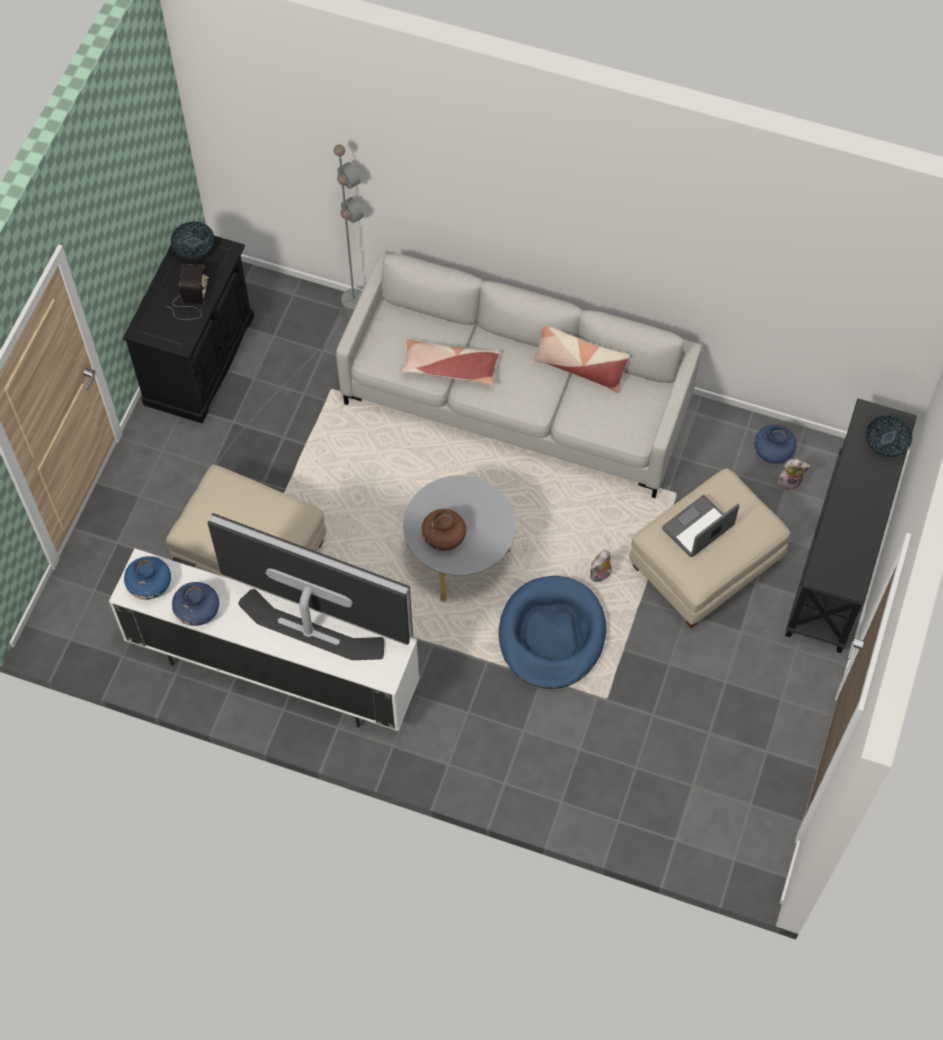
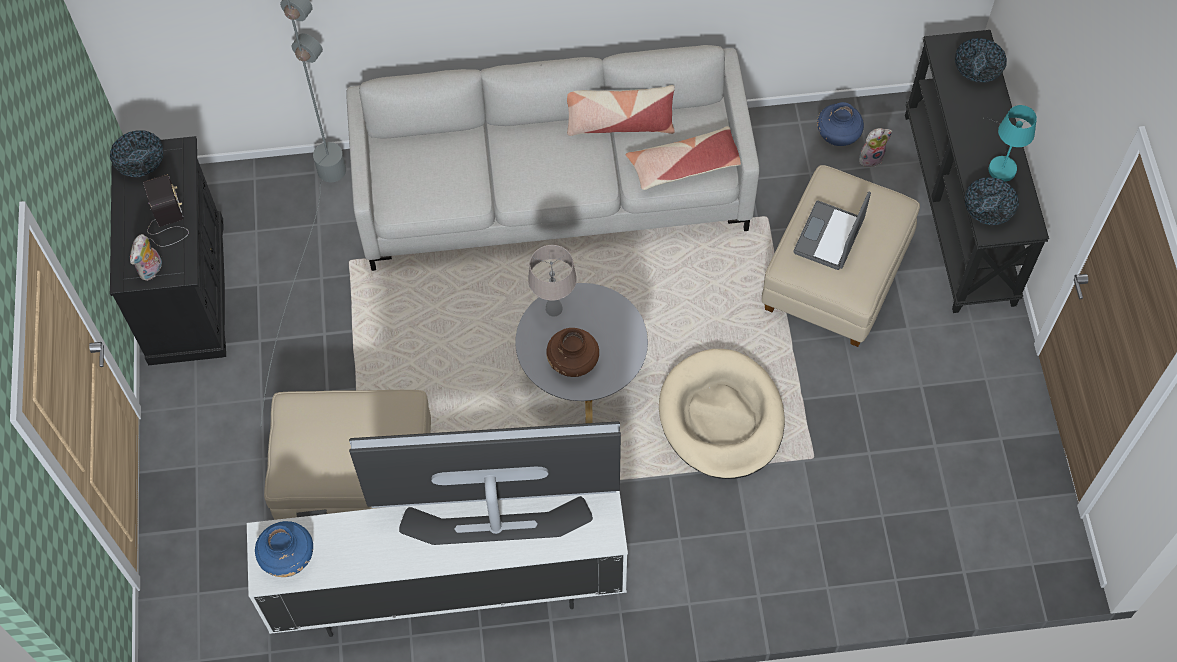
camera: 25 degrees left, 0 degrees up
(198, 611) = (358, 561): blue vase -> none
(450, 368) = (483, 180): pillow -> pillow (685, 165)
(451, 491) = (553, 309): none -> beige table lamp
(551, 635) = (721, 417): blue dog bed -> beige dog bed
(600, 575) = (737, 333): plush toy -> plush toy (152, 270)
(827, 559) = (988, 209): none -> bowl
(861, 526) = (1001, 162): none -> turquoise table lamp

